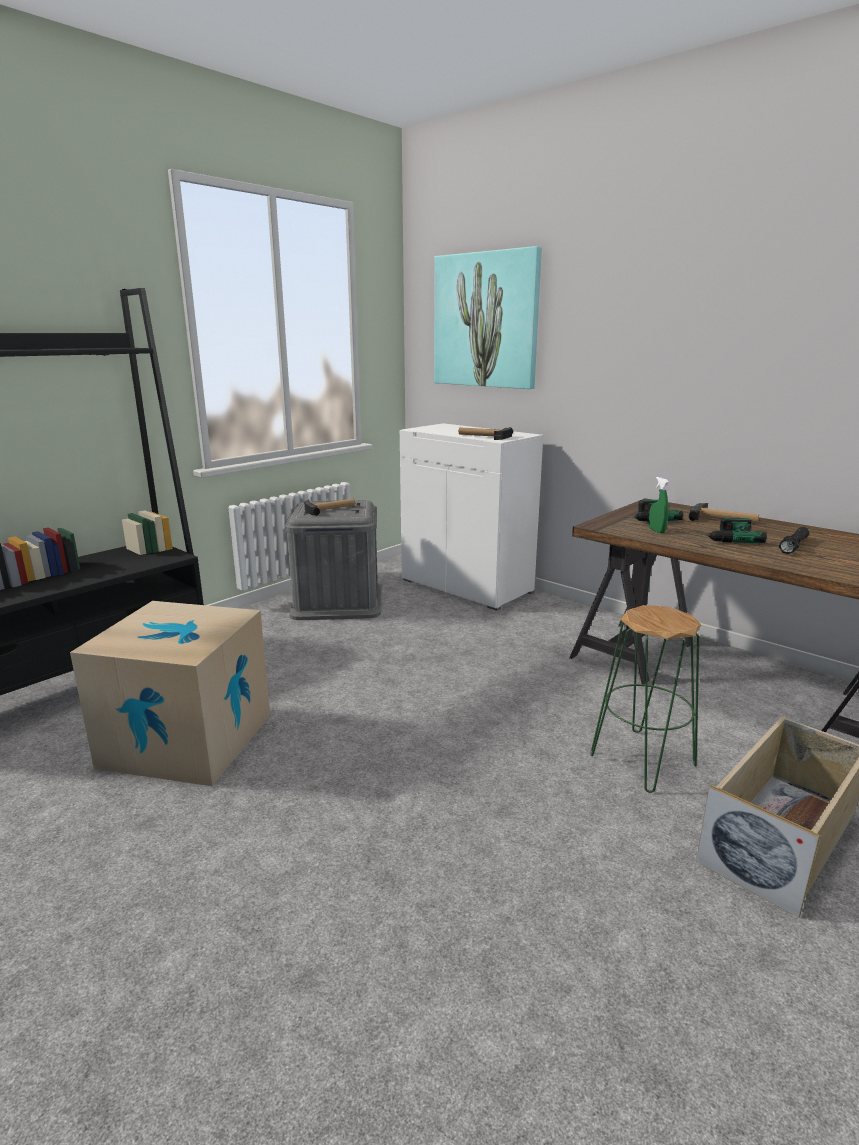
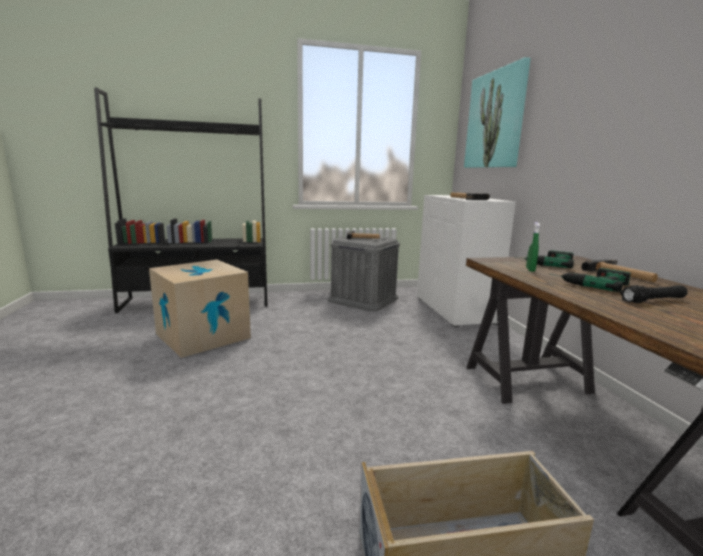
camera: 35 degrees right, 5 degrees down
(641, 759) = (423, 448): green stool -> none

